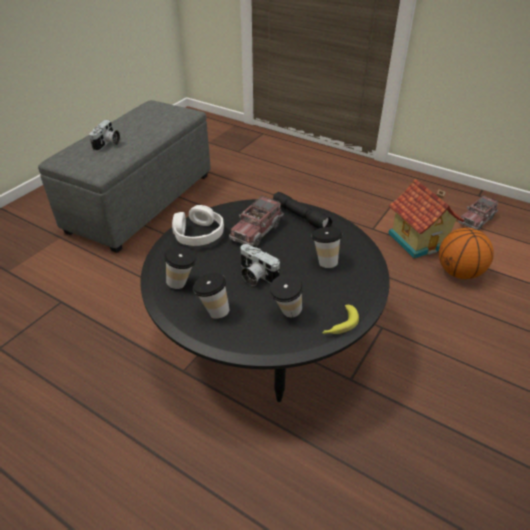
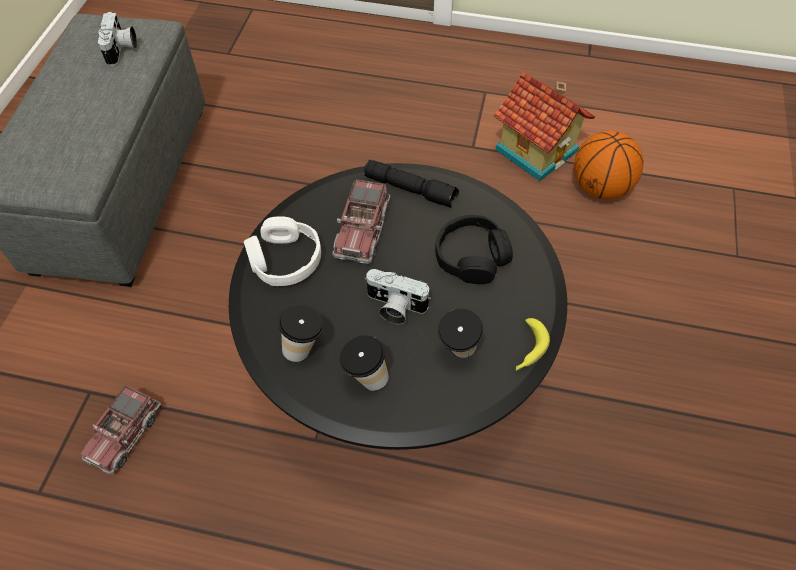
camera: 20 degrees left, 15 degrees up
(107, 144) = (60, 128): camera -> camera (122, 49)
(324, 261) = (471, 257): cup -> black headphones
(476, 220) = (597, 97): toy truck -> toy truck (124, 434)

